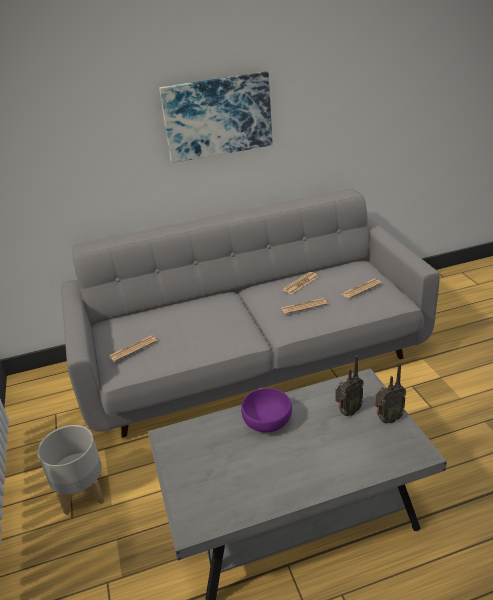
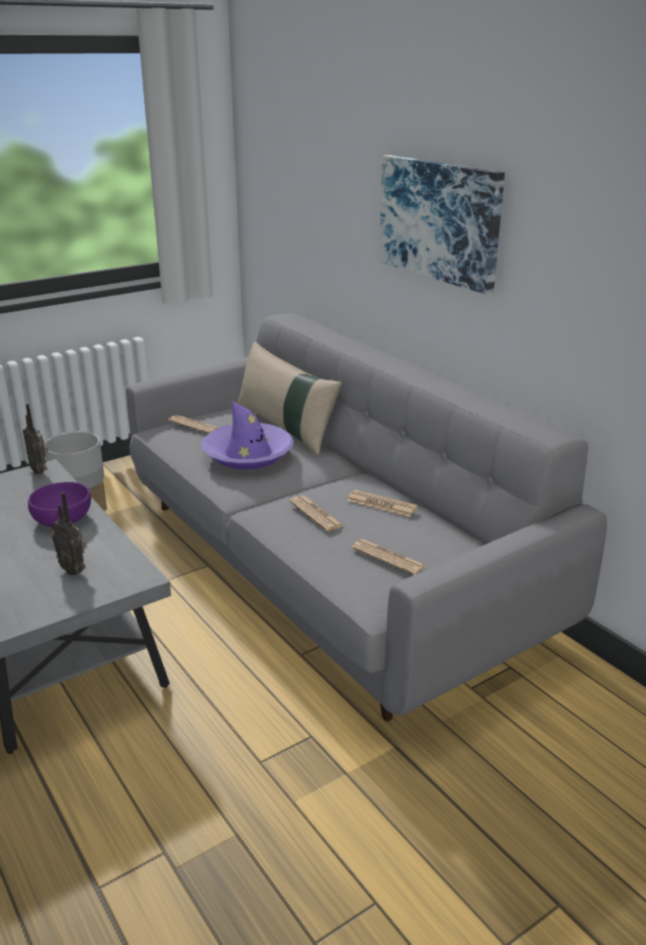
camera: 70 degrees right, 5 degrees down
(164, 308) = (286, 427): none -> beige pillow
(204, 325) = (248, 454): none -> purple hat
(387, 419) = (57, 601): radio -> radio (40, 471)

